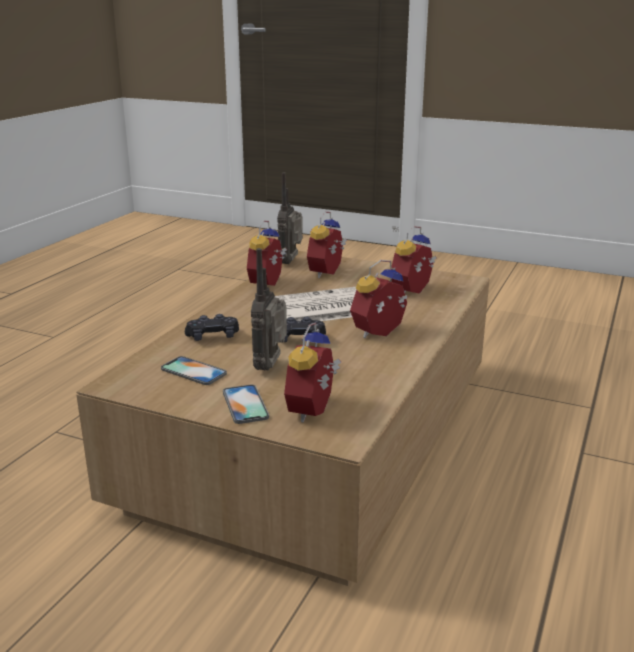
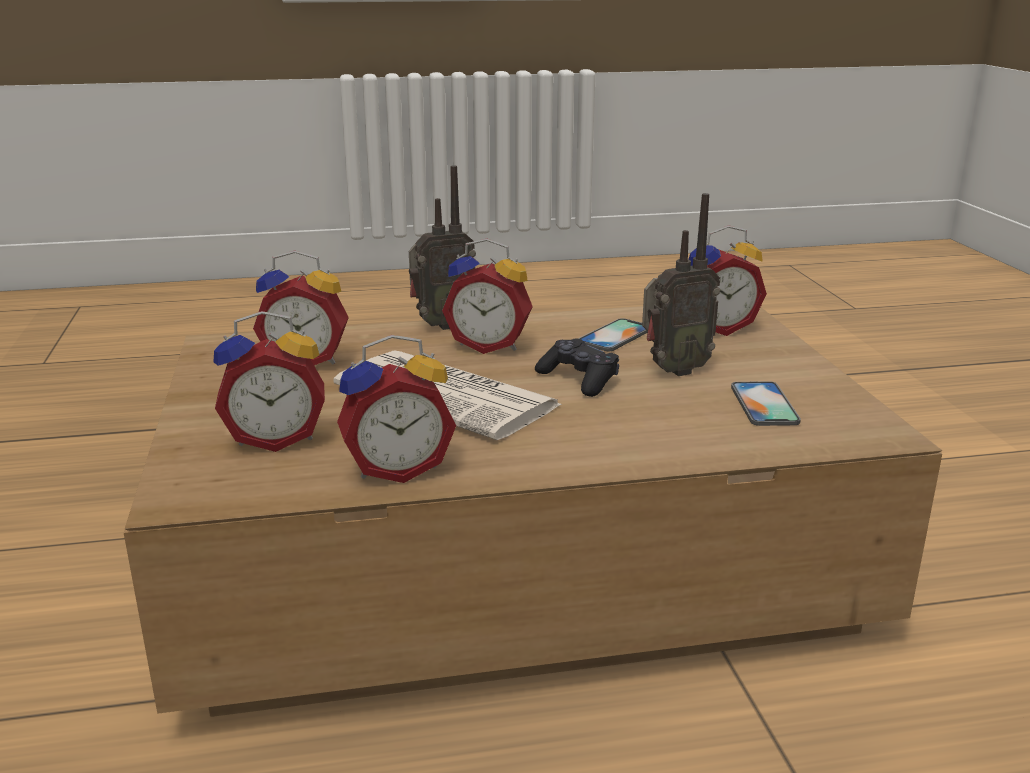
camera: 125 degrees left, 0 degrees up
(213, 337) = (664, 430): black game controller -> none
(245, 404) = (767, 356): phone -> phone (615, 336)
(291, 262) = (234, 494): radio -> radio (441, 325)

